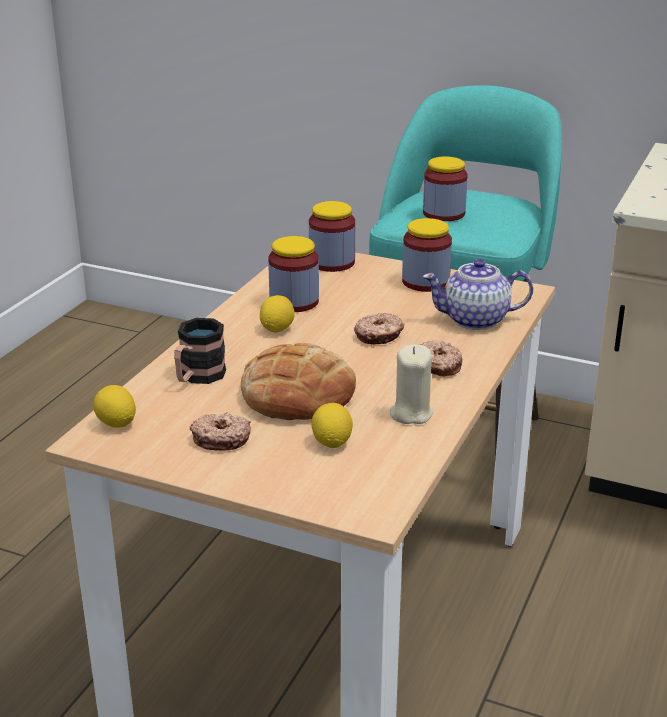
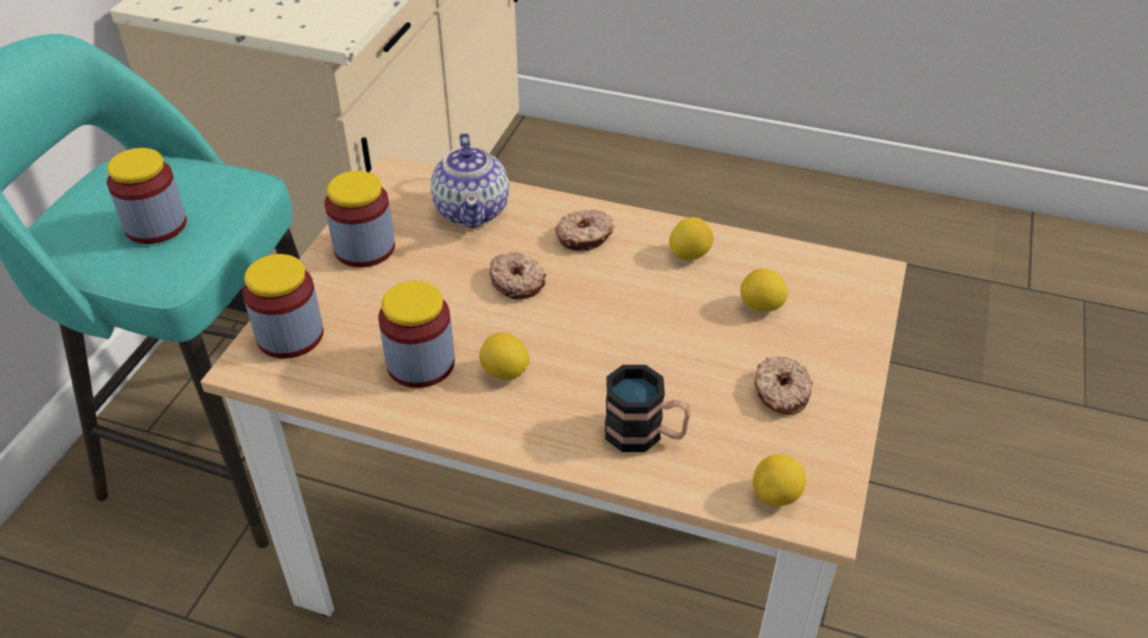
camera: 95 degrees left, 15 degrees up
(297, 394) = (667, 340): bread -> none
(411, 413) = (689, 255): beige candle -> lemon

